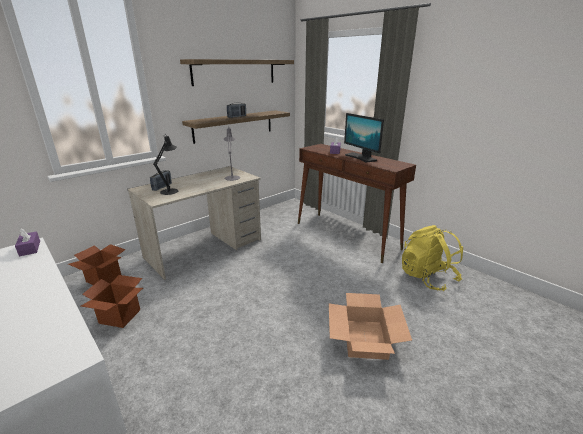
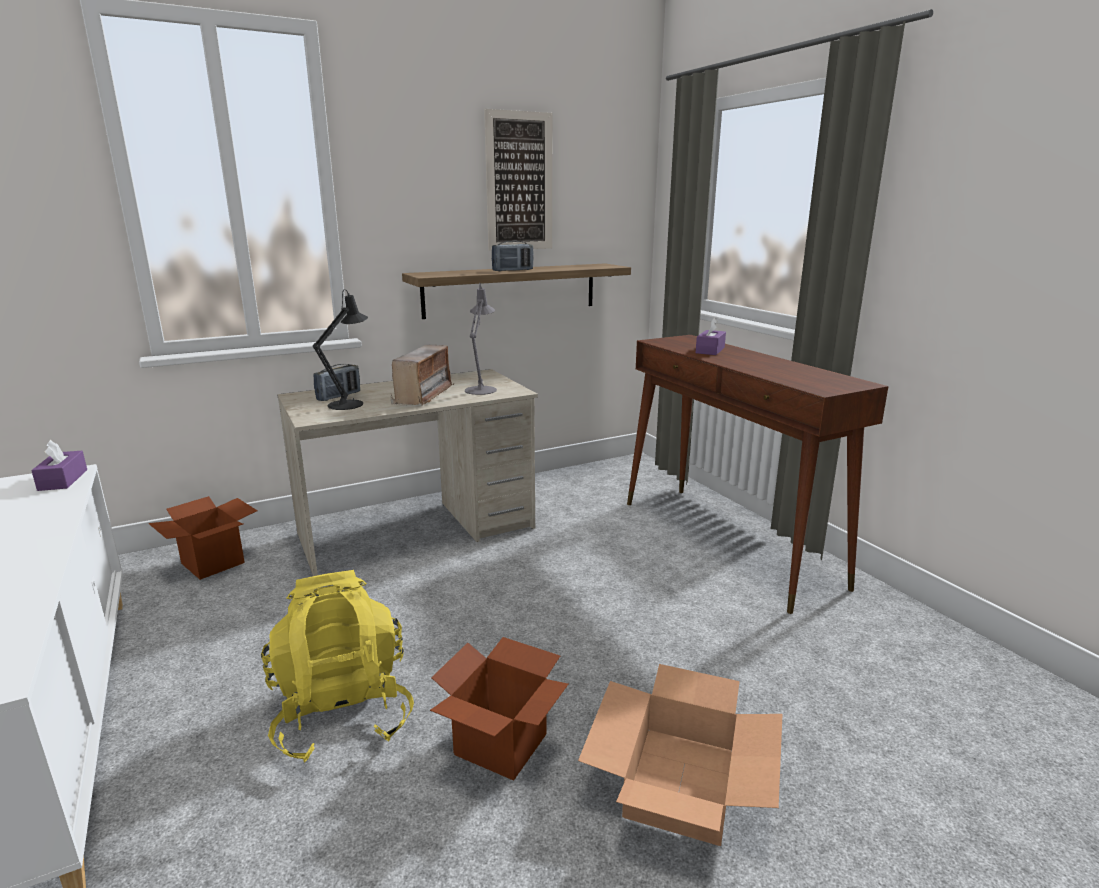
camera: 15 degrees right, 5 degrees down
(119, 316) = (204, 637): cardboard box -> cardboard box (500, 745)
(206, 183) = (424, 395): none -> radio
(235, 72) = (519, 182): shelf -> picture
(361, 157) = (761, 364): monitor -> none
(427, 277) = (895, 665): yellow backpack -> yellow backpack (342, 713)

